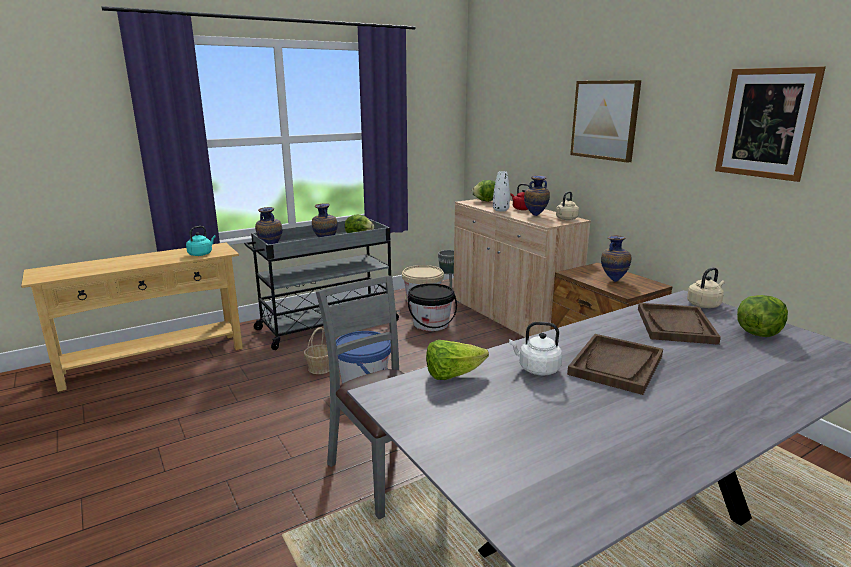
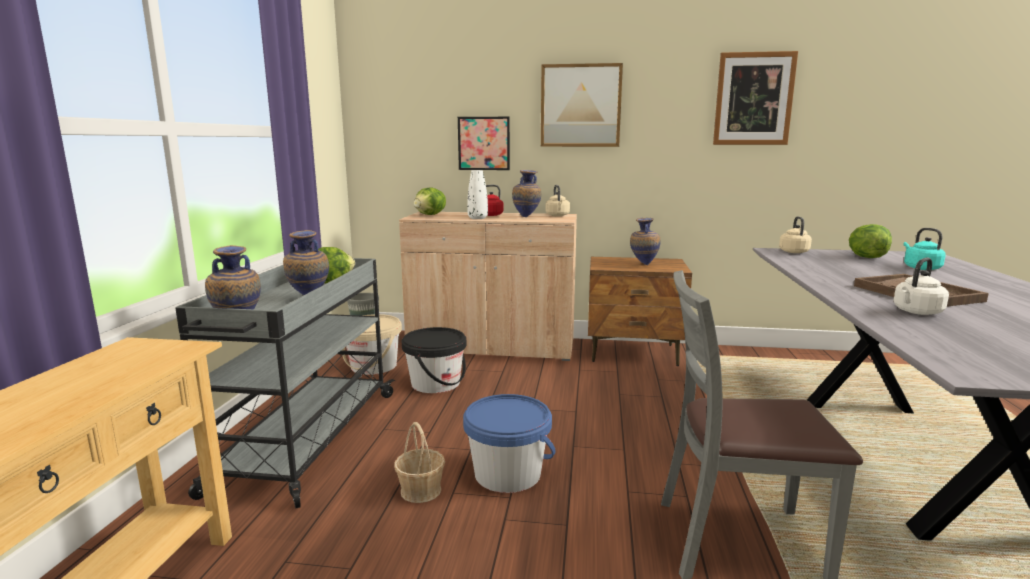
camera: 50 degrees left, 5 degrees down
(201, 254) = (140, 364): turquoise kettle -> turquoise kettle (920, 268)
(452, 375) = (921, 338): lettuce -> none
(537, 147) = (484, 143): none -> picture
(675, 325) = (834, 265): brown tray -> none

